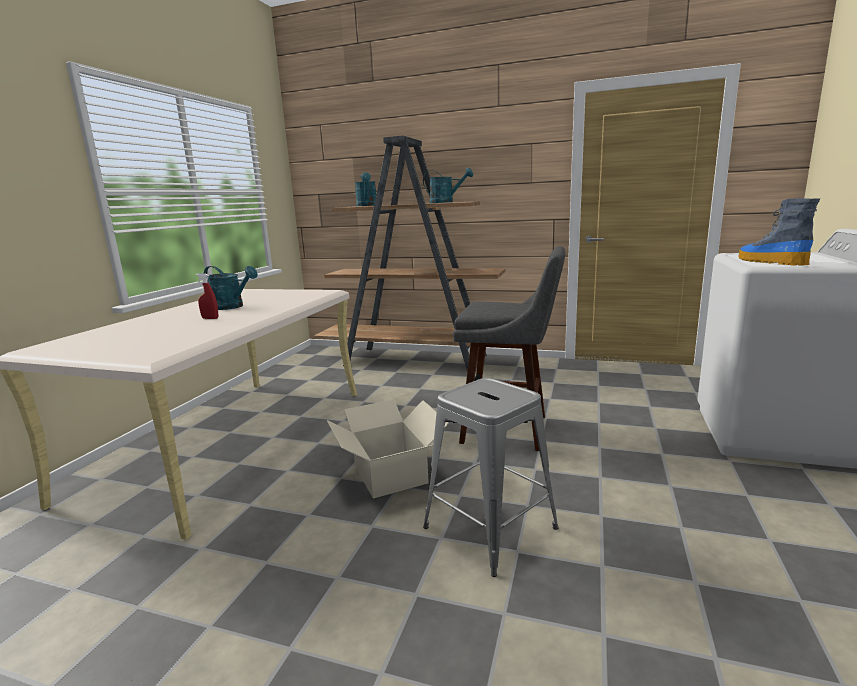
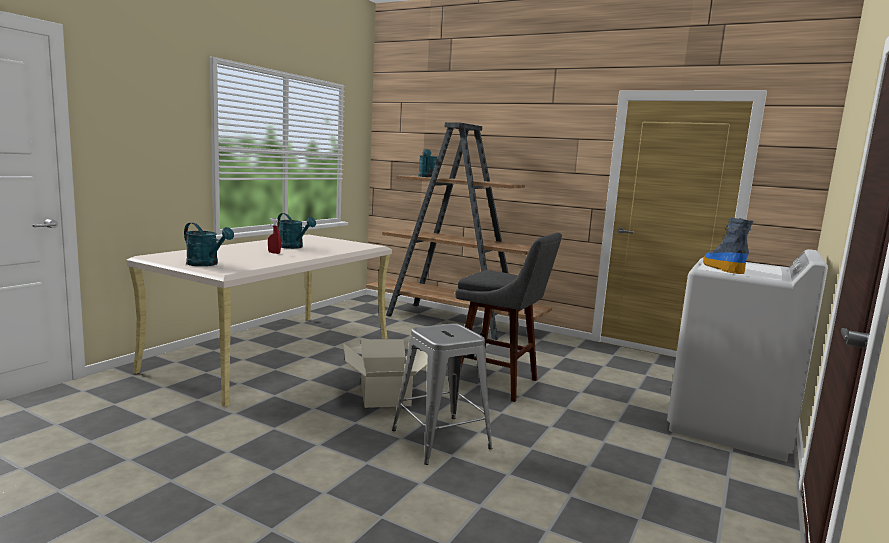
camera: 10 degrees right, 5 degrees down
(446, 202) = (494, 182): turquoise watering can -> turquoise watering can (206, 264)

